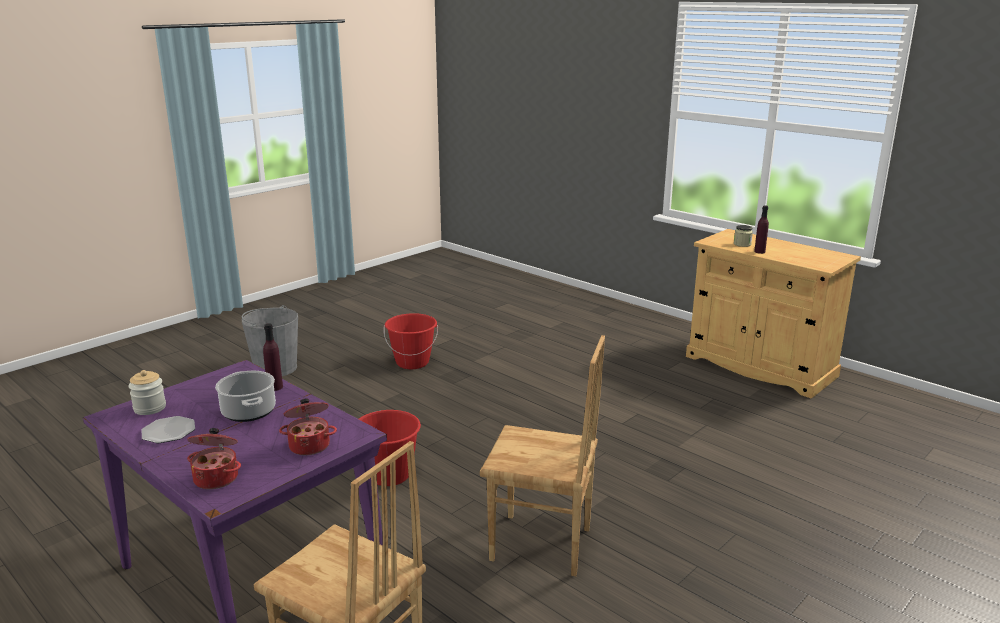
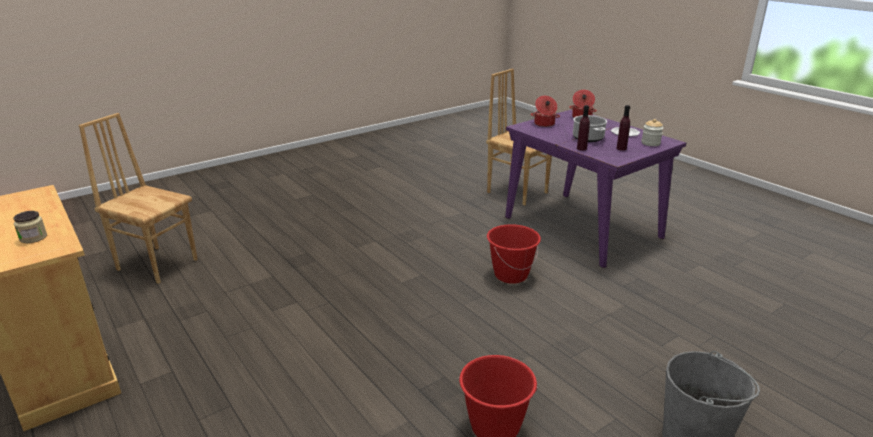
camera: 170 degrees left, 5 degrees up
(541, 546) = (416, 226): brown chair -> brown chair (158, 264)
(759, 252) = (46, 221): purple bottle -> purple bottle (621, 148)

